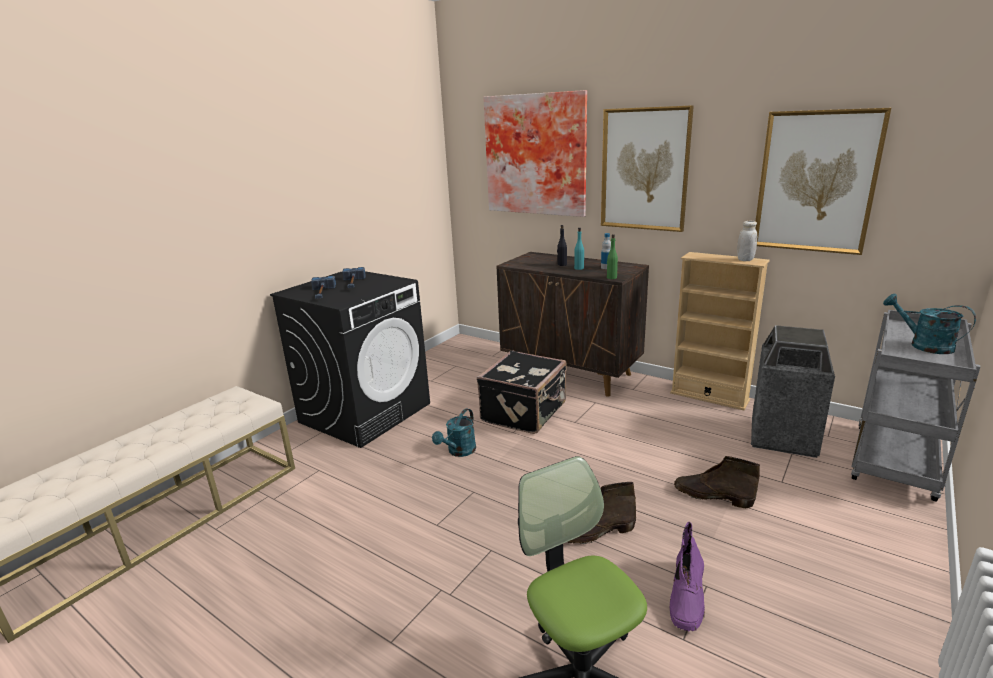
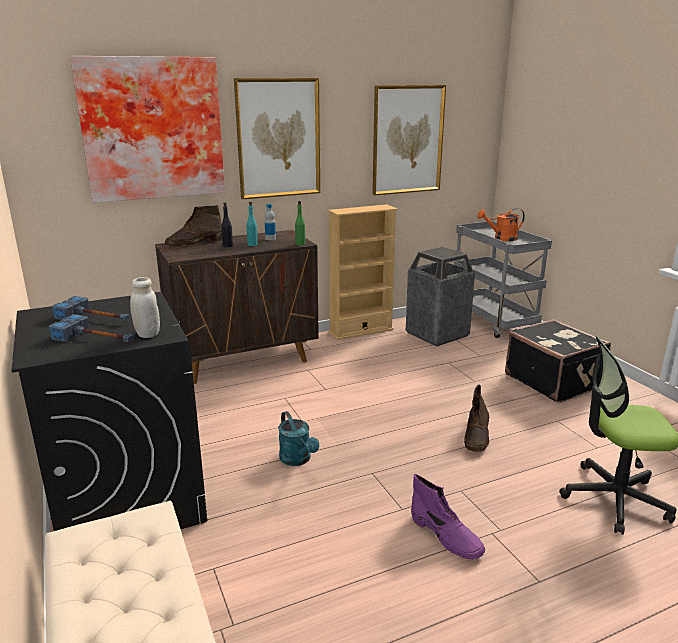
camera: 60 degrees left, 0 degrees up
(525, 412) = (278, 404): black suitcase -> black suitcase (552, 381)
(687, 597) = (563, 431): purple boot -> purple boot (446, 536)
(712, 496) = (474, 381): brown boot -> brown boot (194, 243)
(745, 259) = (377, 207): white jar -> white jar (148, 334)
(923, 345) = (501, 238): turquoise watering can -> orange watering can

